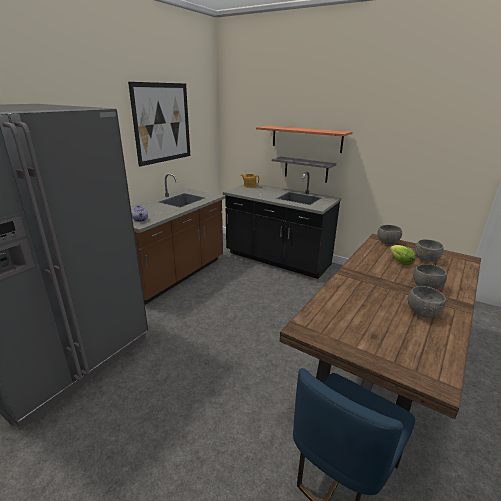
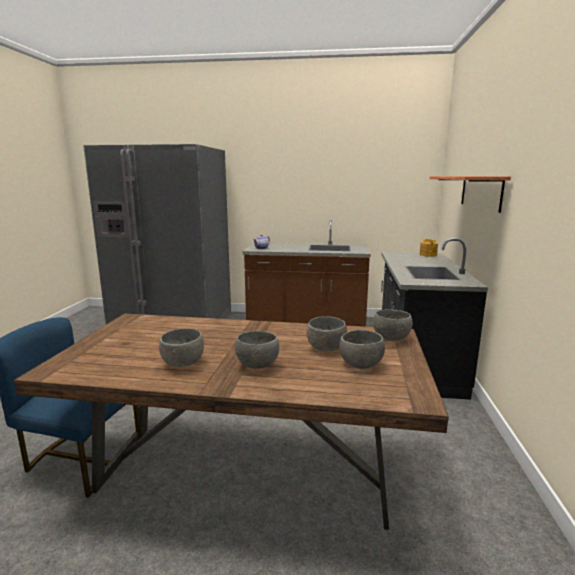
camera: 65 degrees right, 10 degrees down
(162, 123) = (344, 171): picture -> none
(306, 169) = (476, 238): grey shelf -> none
(400, 262) = (325, 348): lettuce -> grey bowl

